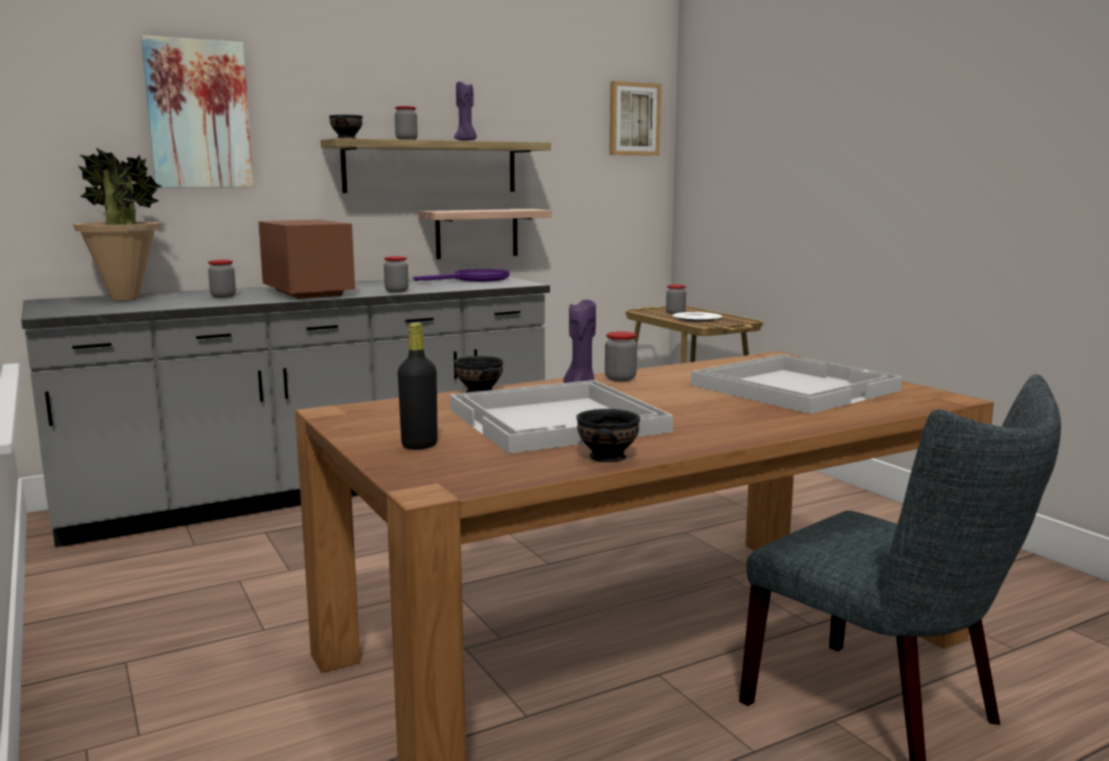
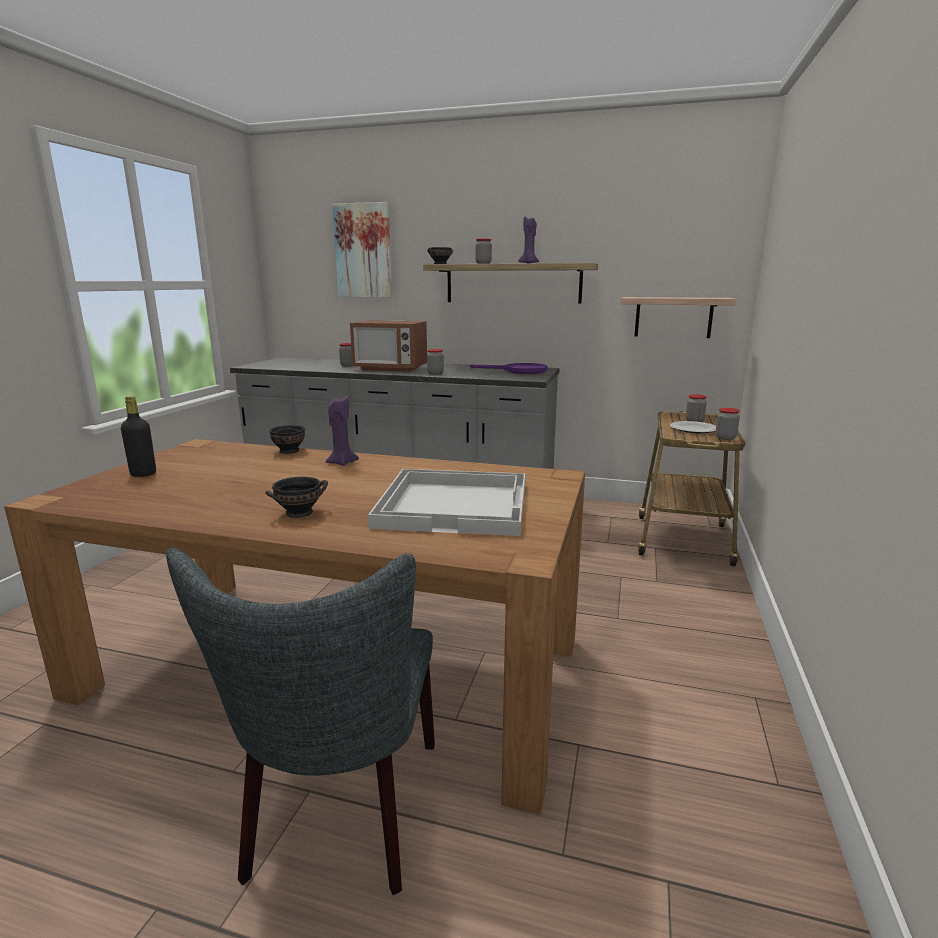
camera: 45 degrees right, 5 degrees up
(126, 298) = (311, 361): potted plant -> none
(308, 293) = (390, 369): microwave -> microwave turned 90 degrees clockwise
(477, 233) = (547, 335): shelf -> shelf (673, 317)
(558, 420) = (241, 481): white tray -> none
(608, 457) = (160, 512): black bowl -> black bowl (300, 513)
(620, 378) = (386, 463): jar -> jar (725, 438)
(633, 119) = (711, 237): picture -> none

